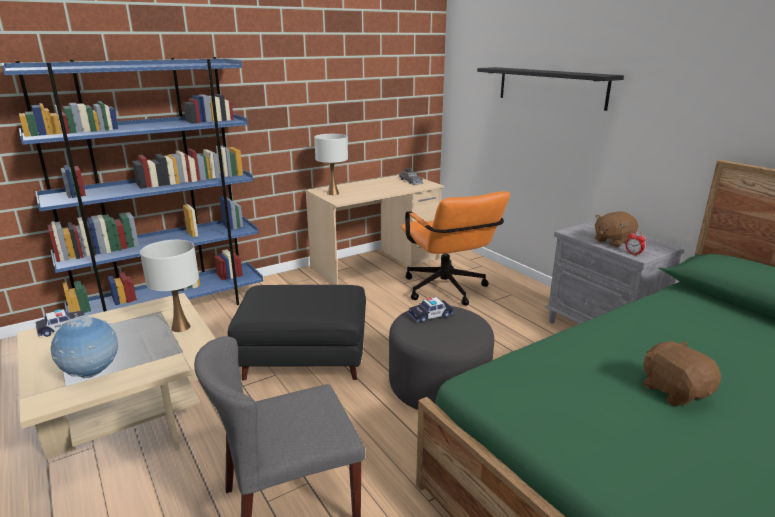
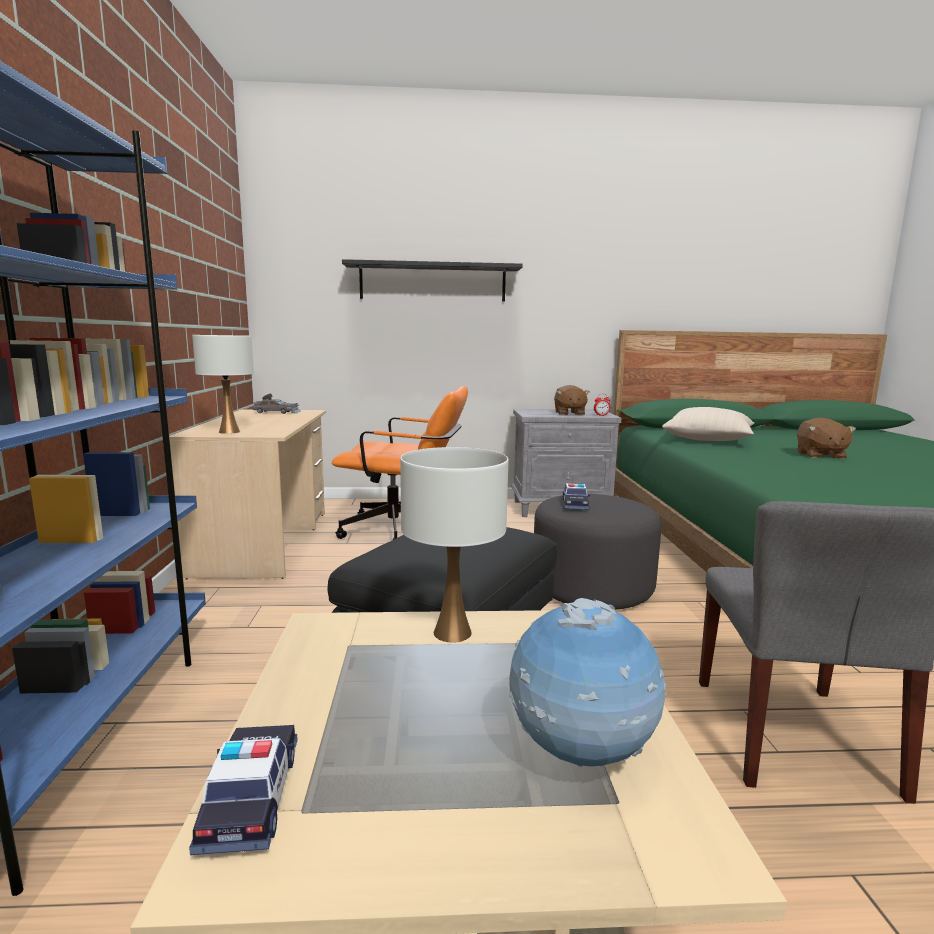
camera: 60 degrees left, 10 degrees down
(673, 322) = (708, 440): none -> beige pillow
(674, 391) = (820, 456): brown plush toy -> brown plush toy turned 90 degrees counterclockwise

